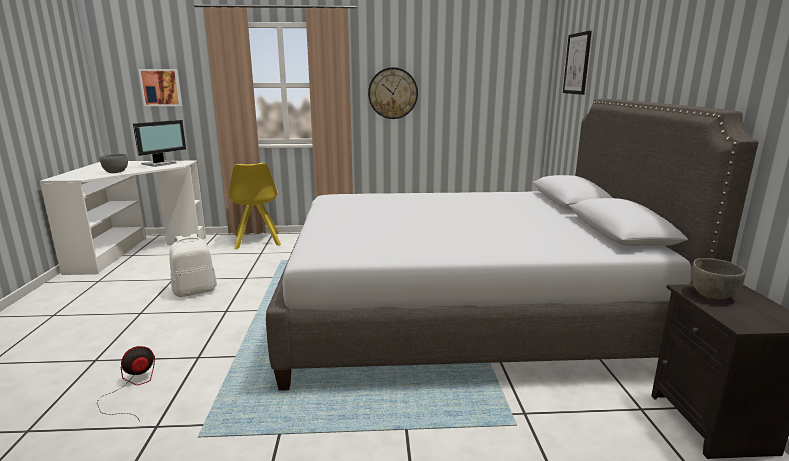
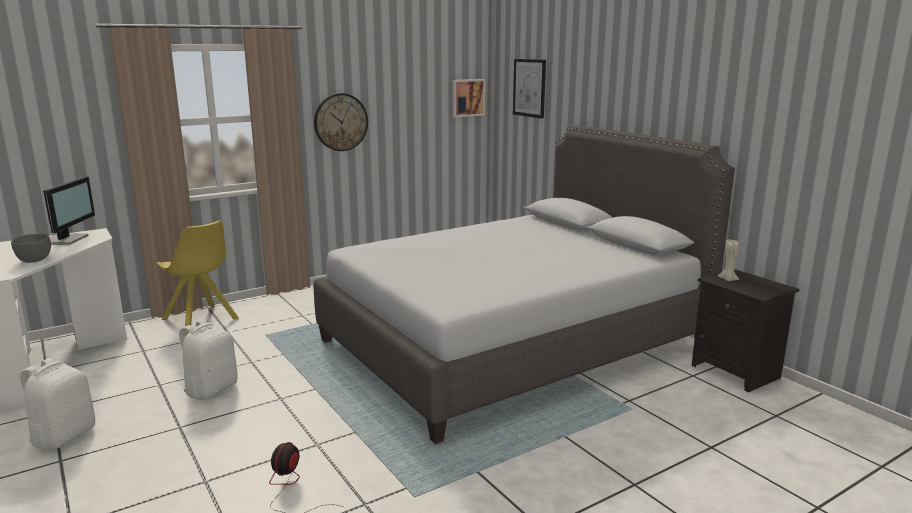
camera: 30 degrees left, 0 degrees up
(78, 299) = (63, 436): none -> white backpack
(161, 87) = (40, 134): picture -> picture (467, 97)
(712, 295) = (728, 280): grey bowl -> beige candle

